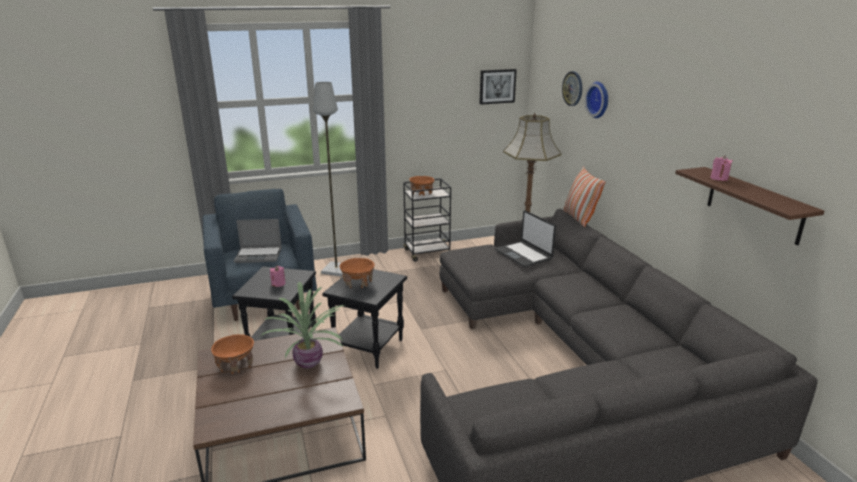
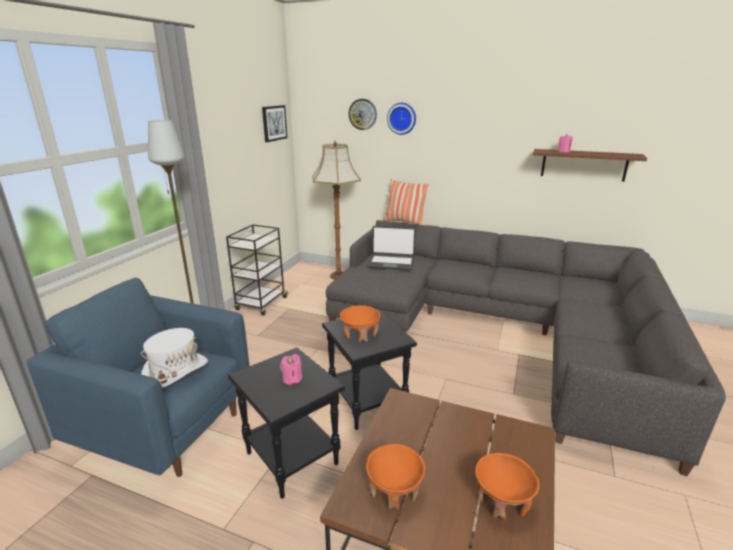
camera: 50 degrees left, 0 degrees up
(259, 255) = (175, 371): laptop -> white hat
(310, 362) = (444, 430): potted plant -> none
(421, 193) = (250, 242): orange bowl -> orange bowl (502, 500)

